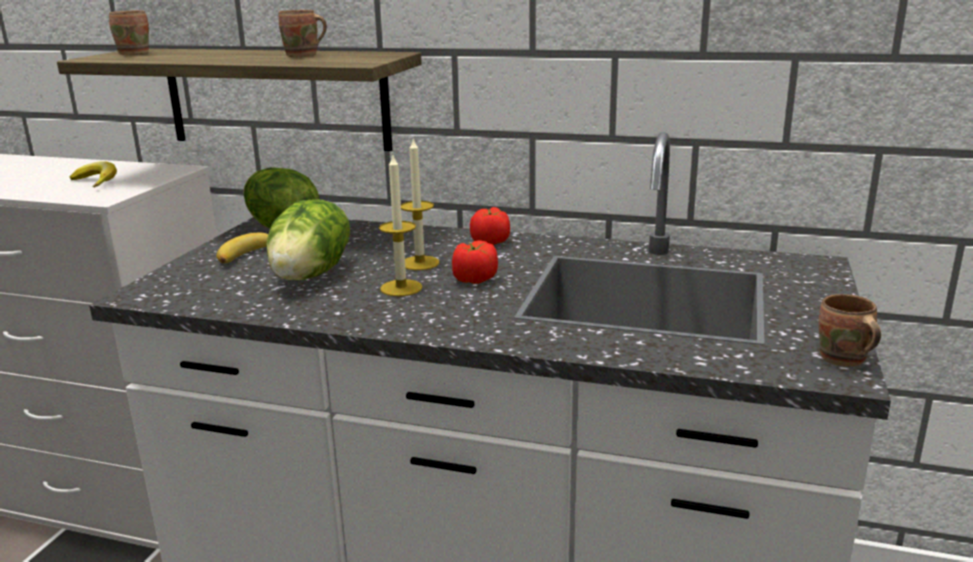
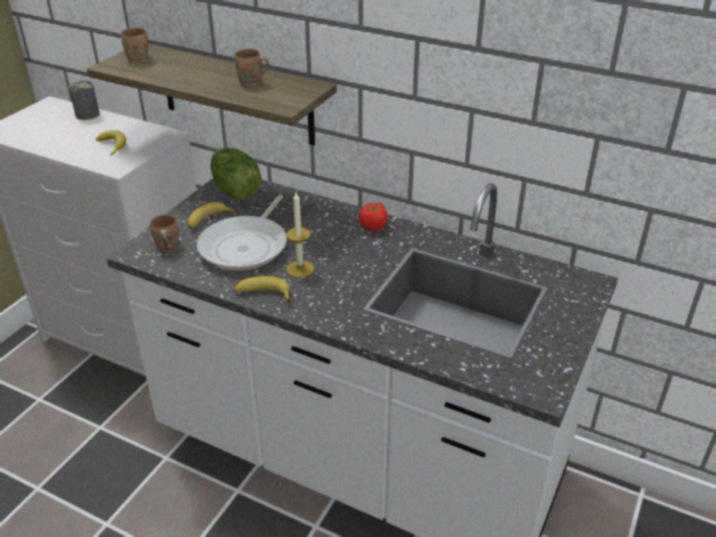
camera: 10 degrees right, 15 degrees up
(57, 162) = (87, 114): none -> can
(312, 274) = (246, 246): lettuce -> frying pan
(352, 317) = (263, 294): none -> banana
(420, 263) = (319, 244): candle -> none
(474, 279) = (350, 266): tomato -> none
(842, 360) = (552, 380): brown mug -> brown mug (166, 248)

